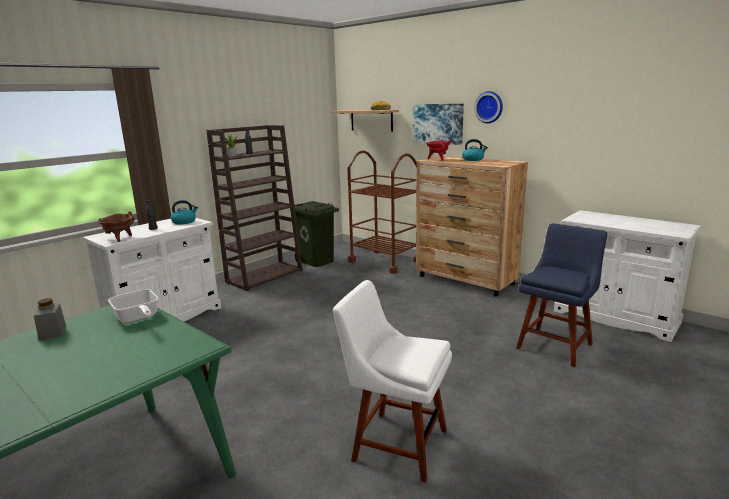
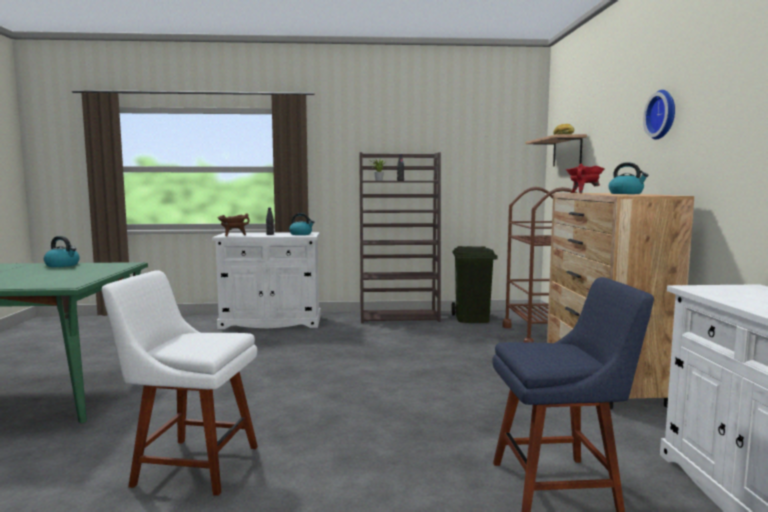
camera: 45 degrees right, 10 degrees down
(52, 332) = (63, 265): grey jar -> kettle
(137, 319) = (104, 269): frying pan -> none
(395, 443) = (191, 465): white chair -> white chair turned 60 degrees counterclockwise
(438, 123) = (616, 147): picture -> none

